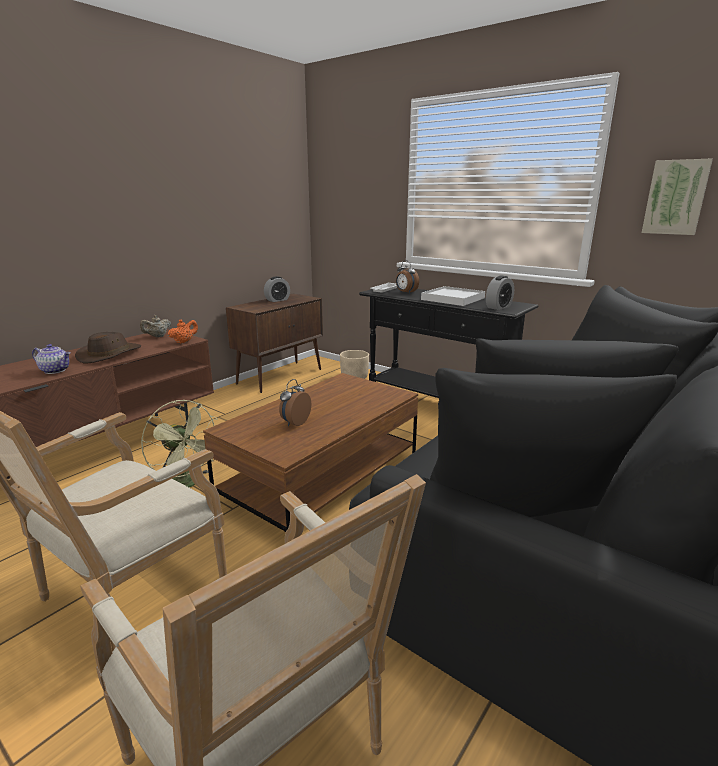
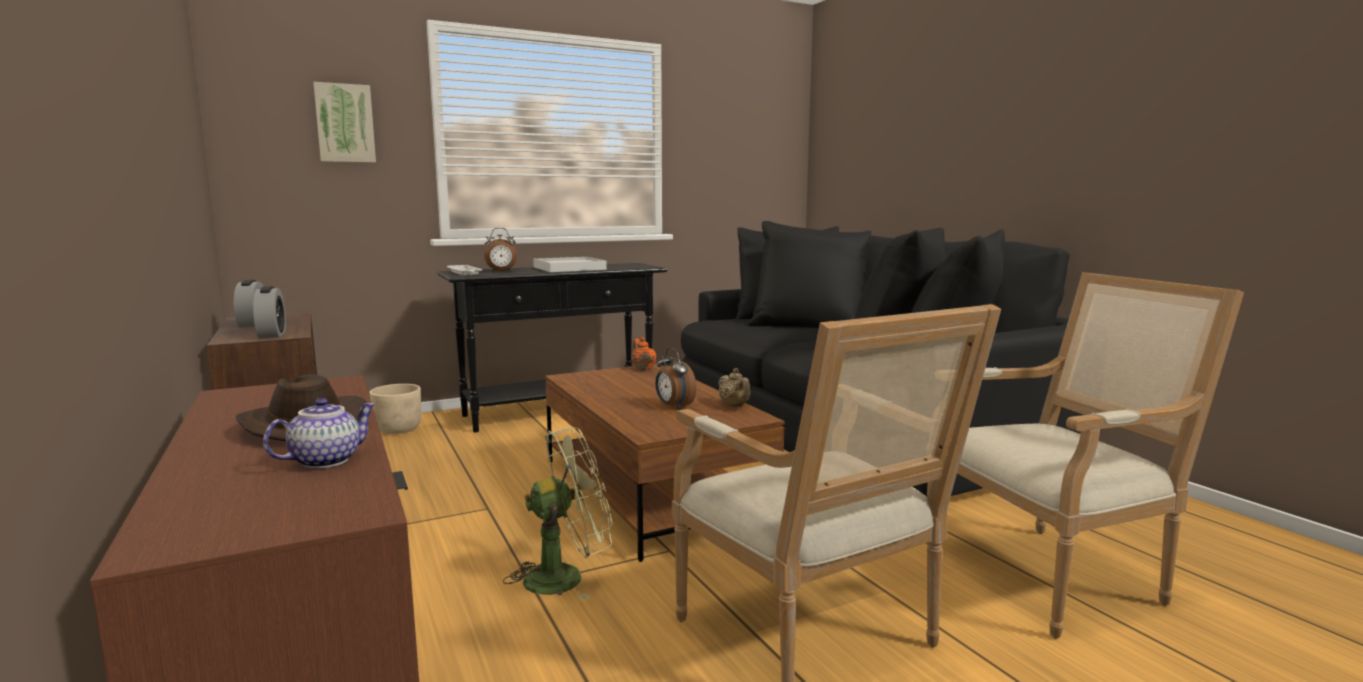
camera: 65 degrees left, 10 degrees down
(157, 336) = (253, 397): beige teapot -> beige teapot (735, 406)
(184, 342) = (343, 385): orange teapot -> orange teapot (643, 368)
(498, 307) = (632, 266): alarm clock -> alarm clock (272, 334)
(675, 197) = (717, 156): picture -> picture (345, 123)

